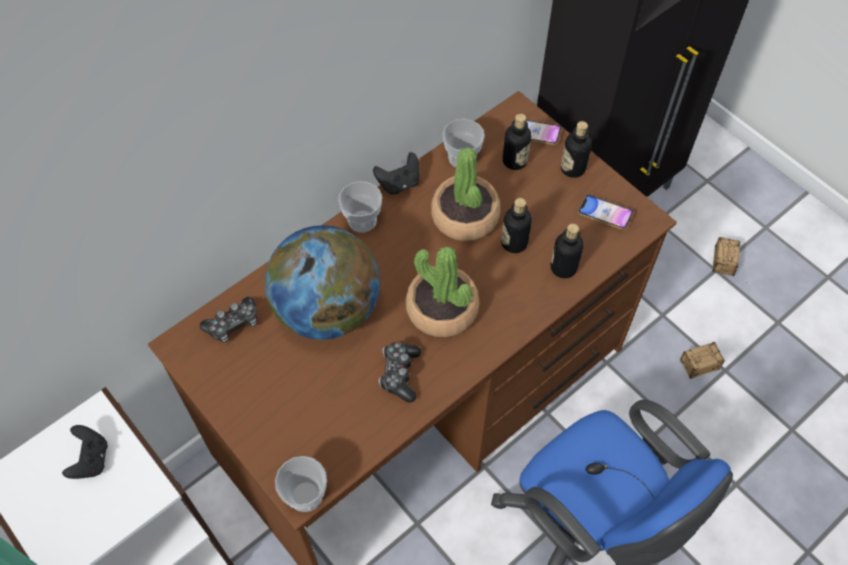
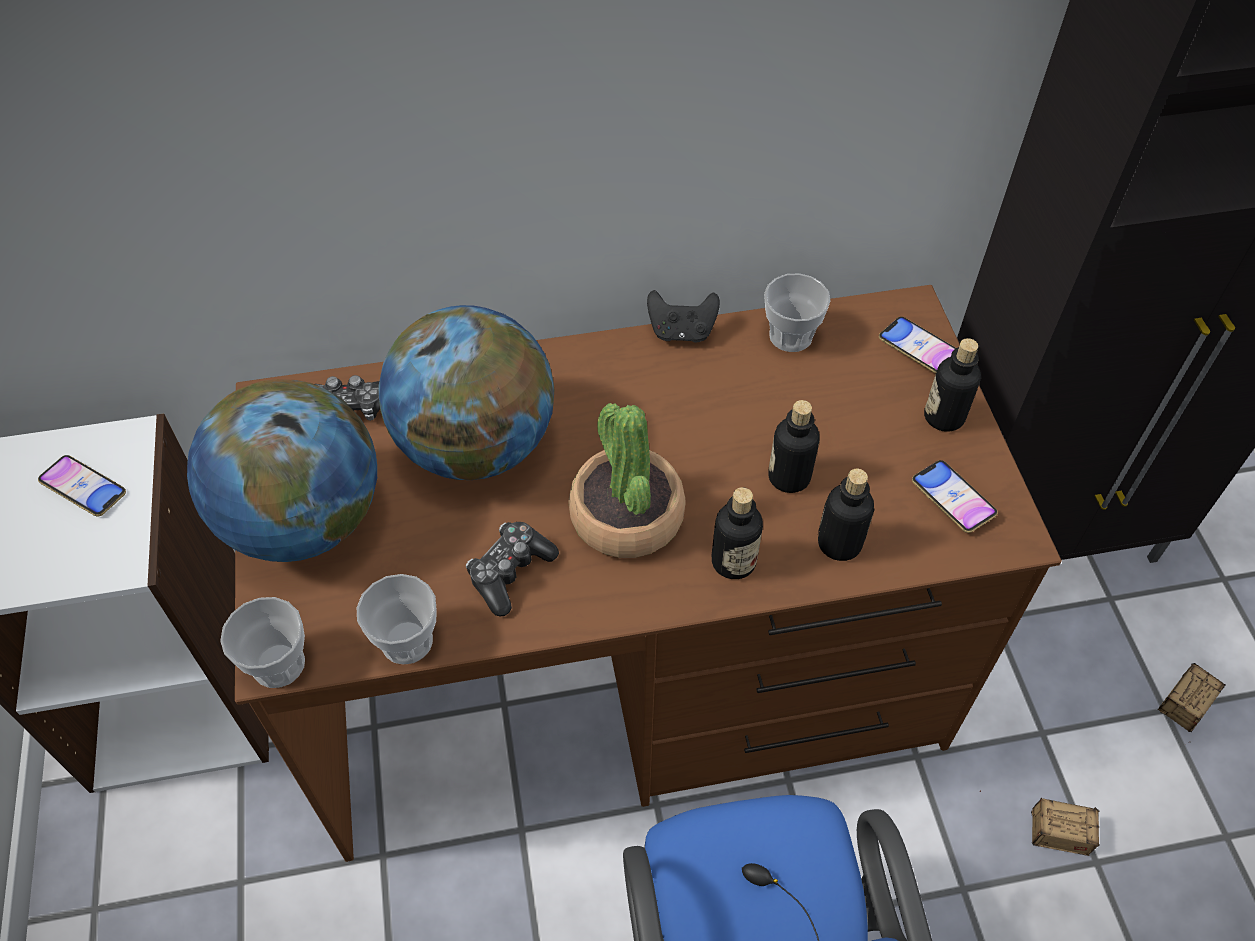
camera: 30 degrees right, 5 degrees down
(91, 459) = (84, 489): black game controller -> phone
(257, 406) = (304, 520): none -> globe
(362, 220) = (600, 356): cup -> cup (407, 641)
(465, 216) = (743, 412): potted plant -> none
(514, 161) = (863, 371): bottle -> bottle (733, 561)

